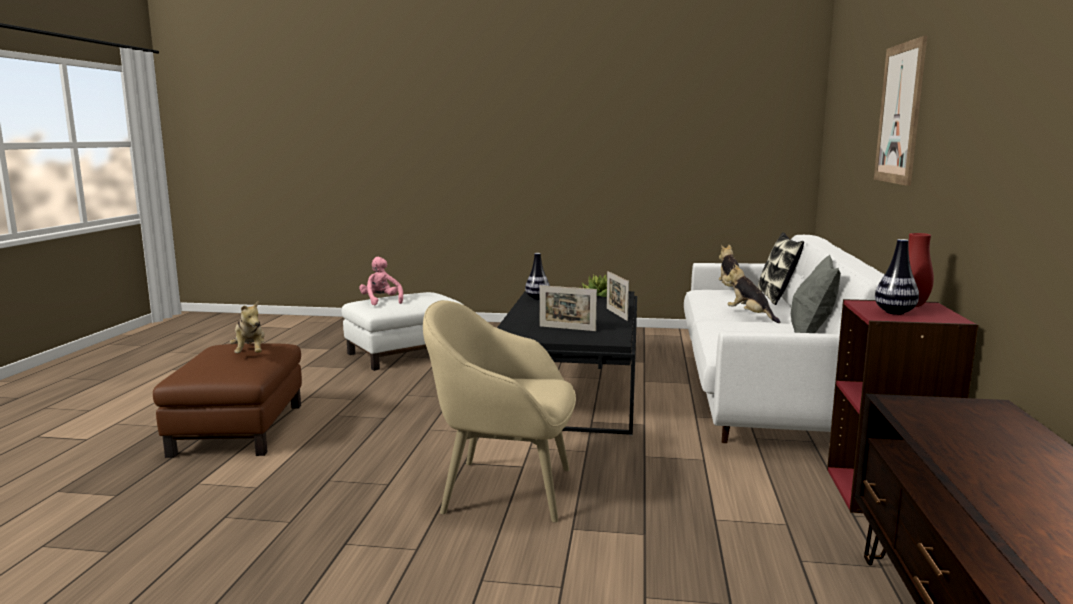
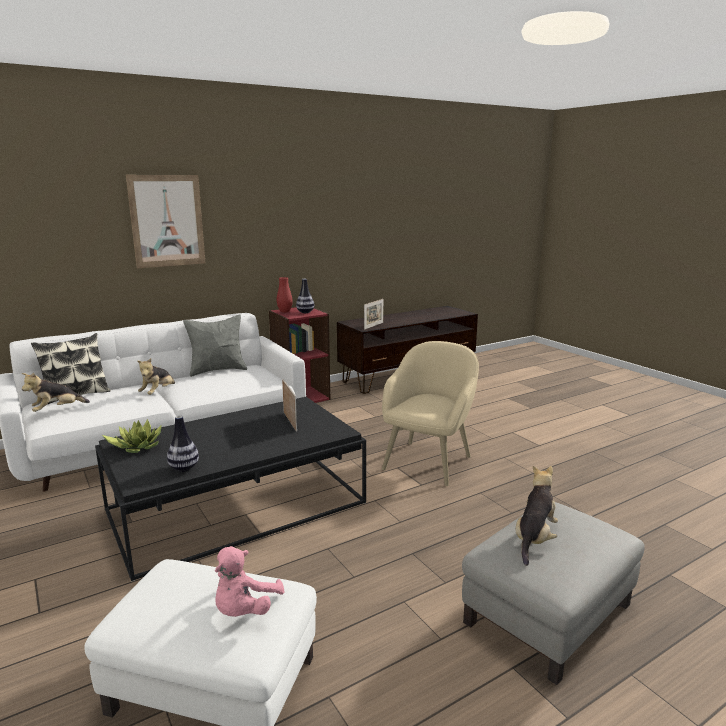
camera: 130 degrees left, 5 degrees up
(238, 429) = (548, 614): brown ottoman -> grey ottoman
(503, 489) = (428, 461): beige armchair -> beige armchair turned 120 degrees counterclockwise
(616, 314) = (219, 420): picture frame -> picture frame (373, 326)

